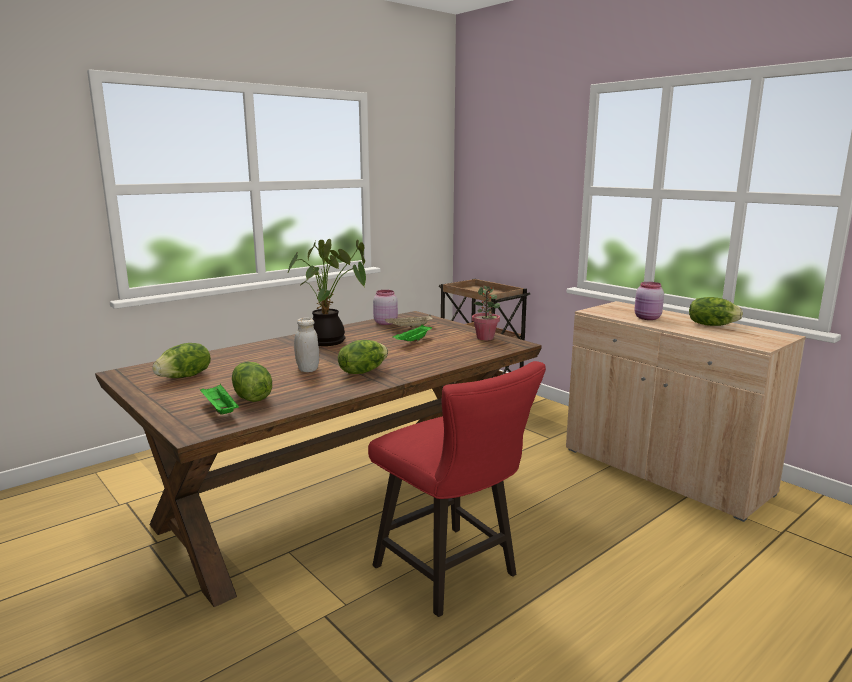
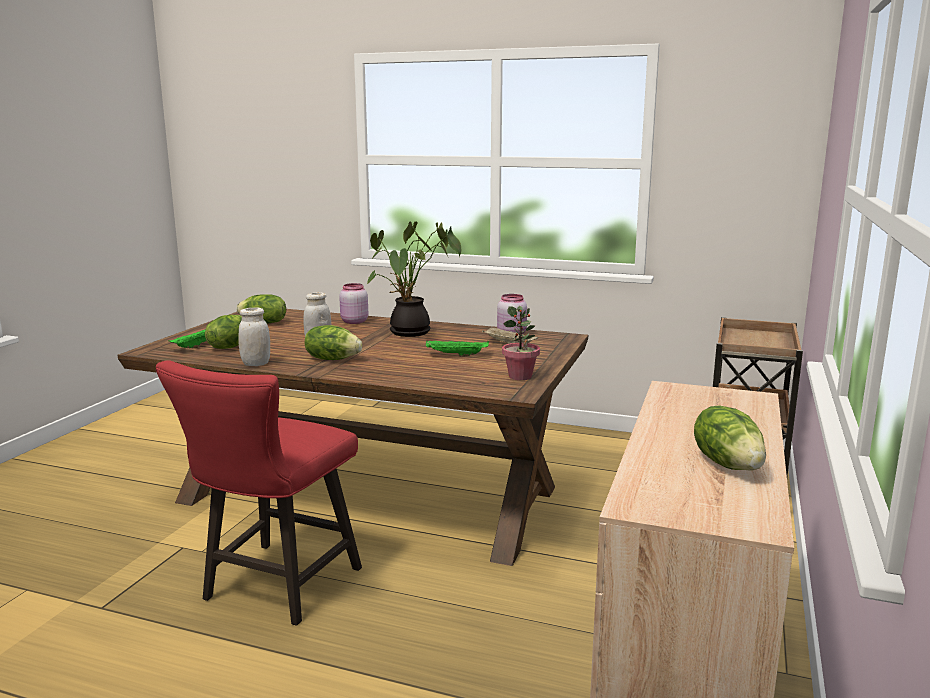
camera: 60 degrees right, 0 degrees up
(333, 395) = (256, 364): none -> white jar
(647, 318) = (689, 420): pink jar -> pink jar (353, 322)

